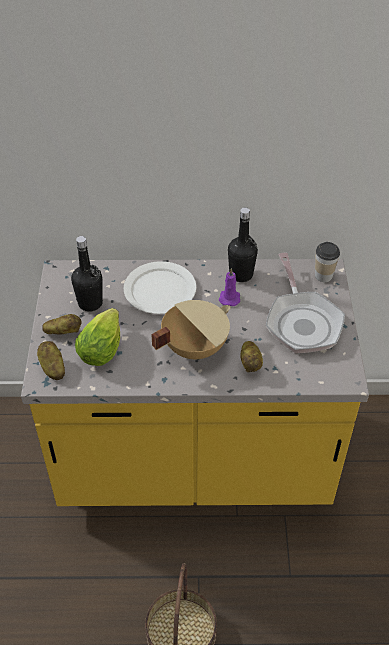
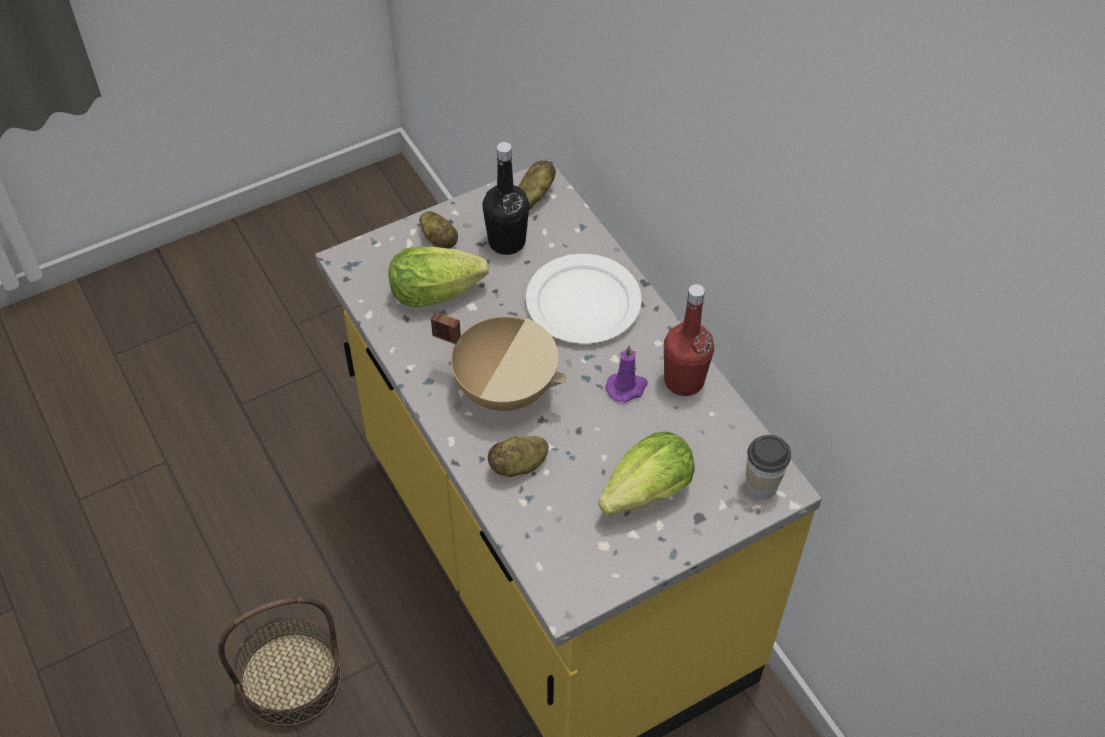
camera: 60 degrees right, 5 degrees up
(52, 368) = (375, 260): potato -> potato (533, 197)
(241, 274) = (684, 381): black bottle -> red bottle
(302, 322) = (642, 496): frying pan -> lettuce

